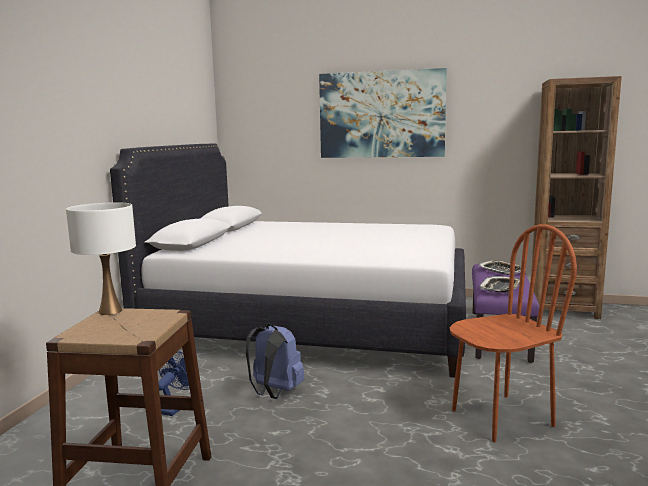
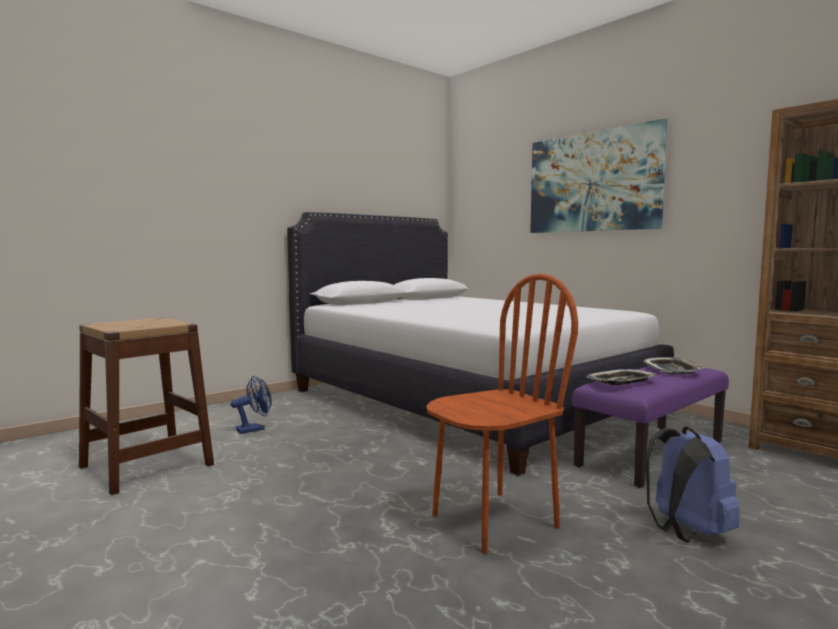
camera: 35 degrees right, 5 degrees down
(110, 311) = (158, 318): white table lamp -> none
(274, 392) = (334, 439): blue backpack -> blue backpack (686, 532)
(501, 417) = (493, 521): brown chair -> brown chair turned 45 degrees counterclockwise

